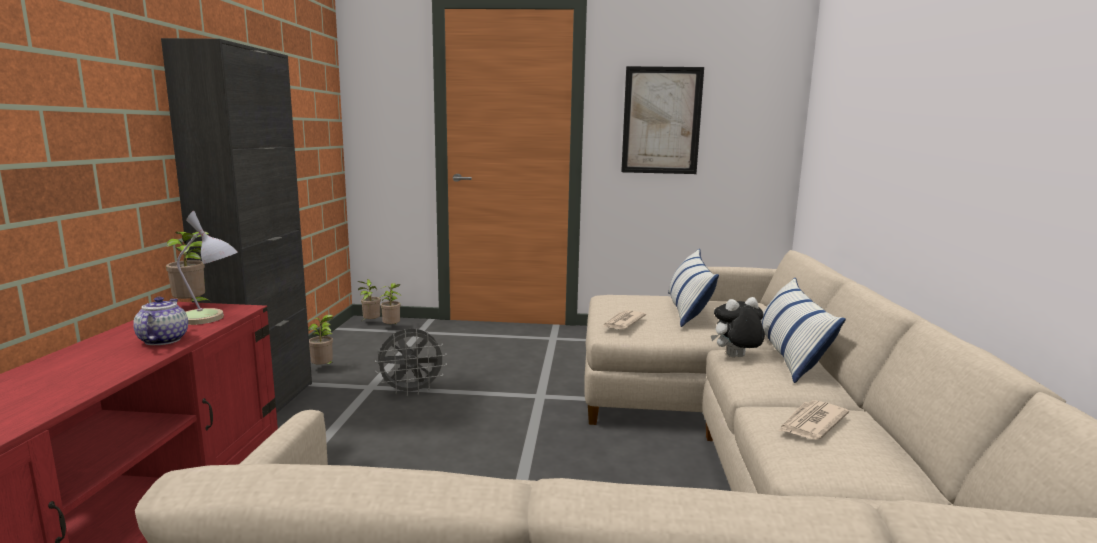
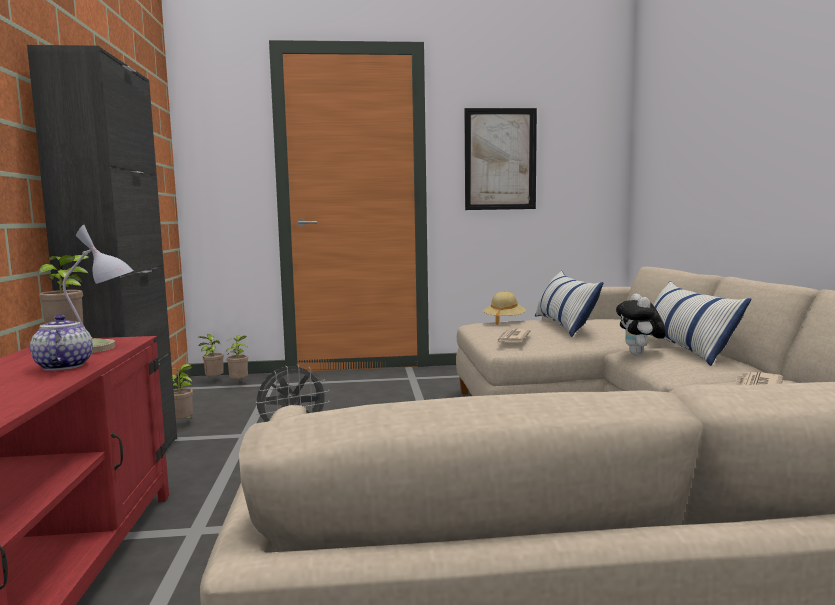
camera: 10 degrees left, 5 degrees down
(636, 295) = (504, 321): none -> beige hat
(736, 358) = (639, 354): plush toy -> plush toy turned 60 degrees counterclockwise

